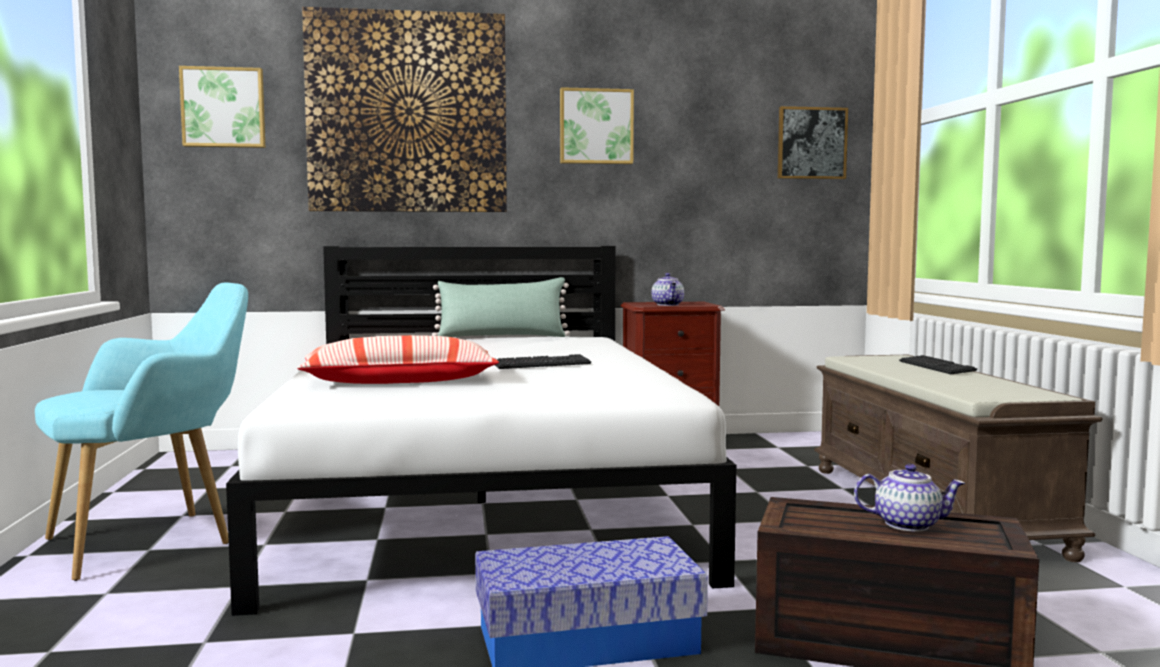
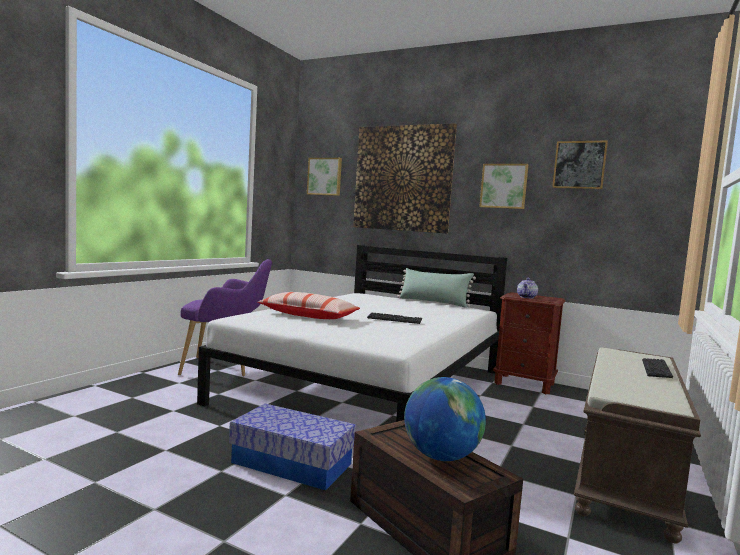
camera: 35 degrees right, 0 degrees up
(153, 541) = (224, 367): turquoise armchair -> purple armchair
(811, 143) = (658, 198): picture -> picture (579, 165)
(908, 524) = (441, 456): teapot -> globe

